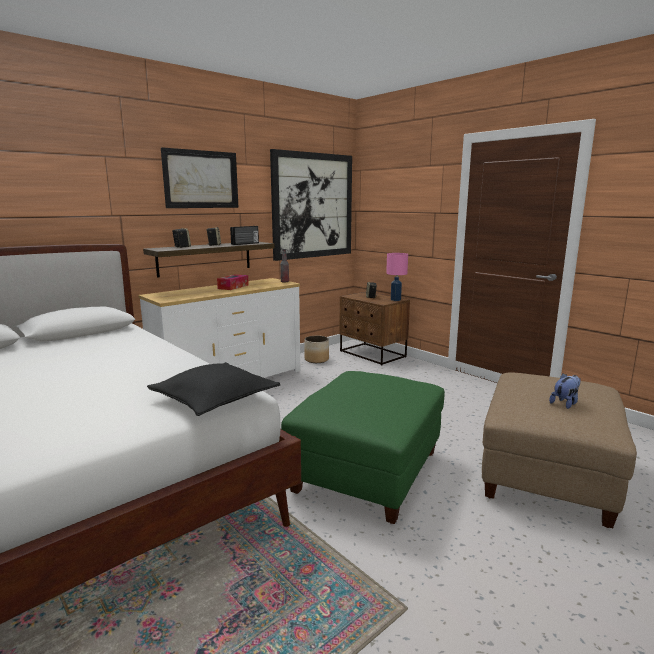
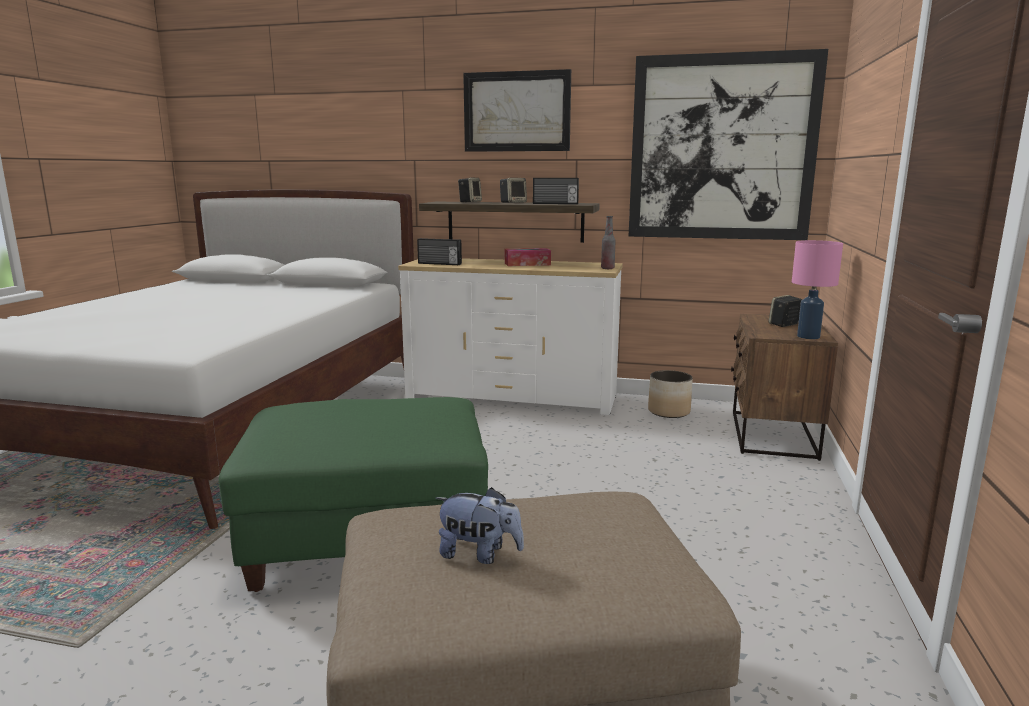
camera: 55 degrees right, 0 degrees up
(182, 296) = (439, 264): none -> radio
(215, 399) = (166, 346): black pillow -> none

